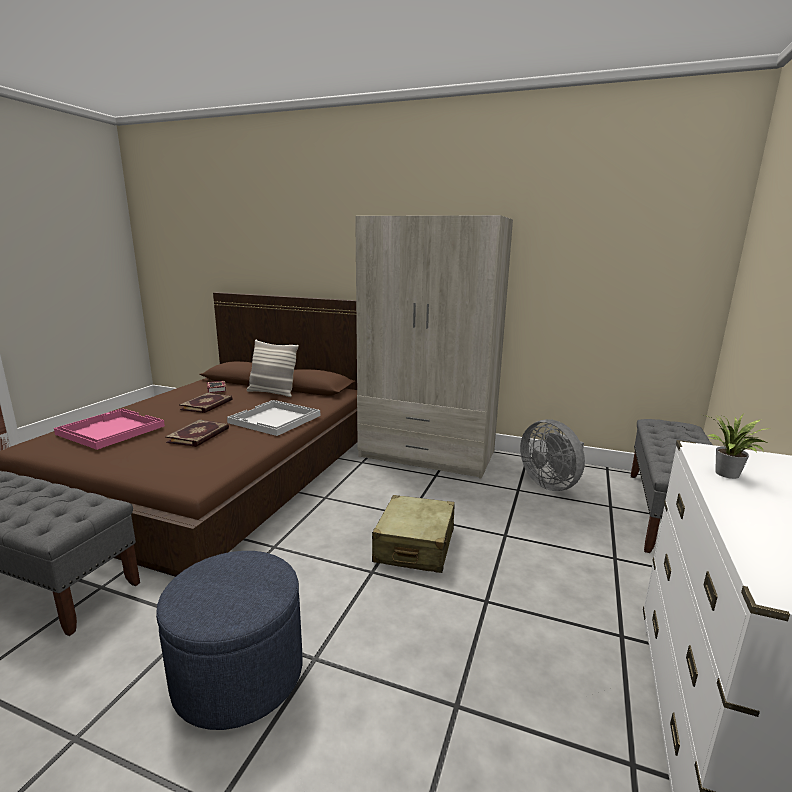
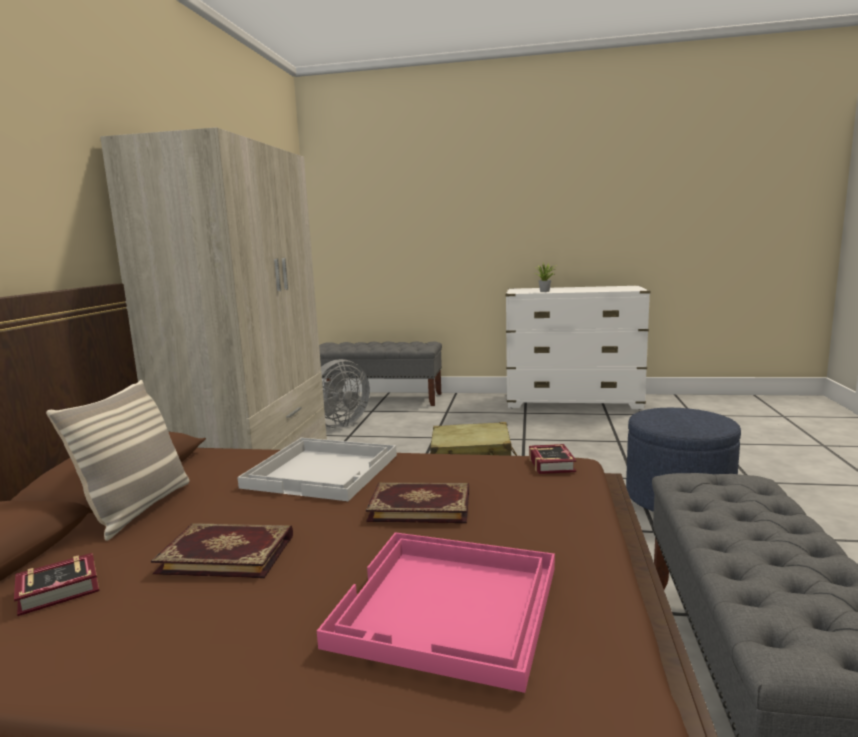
camera: 100 degrees left, 5 degrees down
(203, 476) = (552, 463): none -> book

